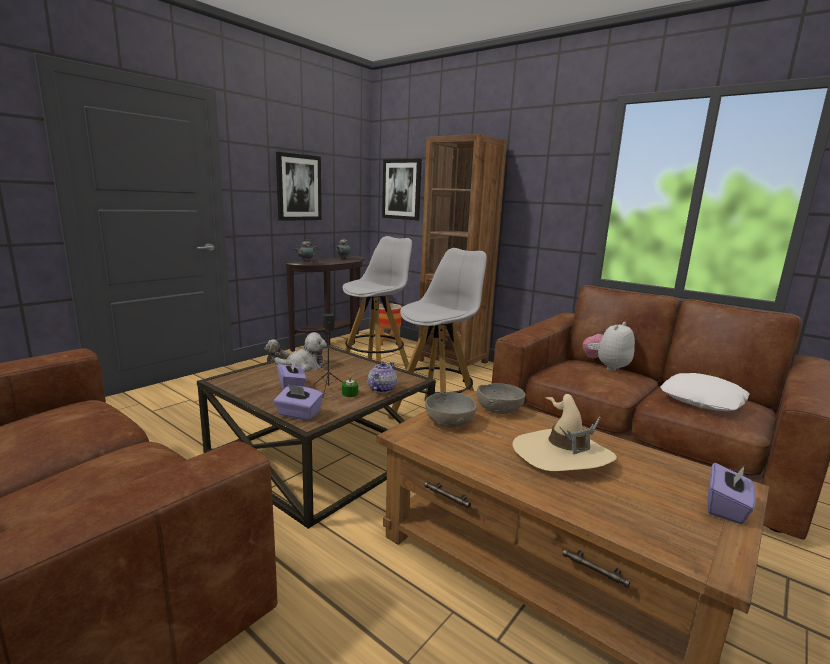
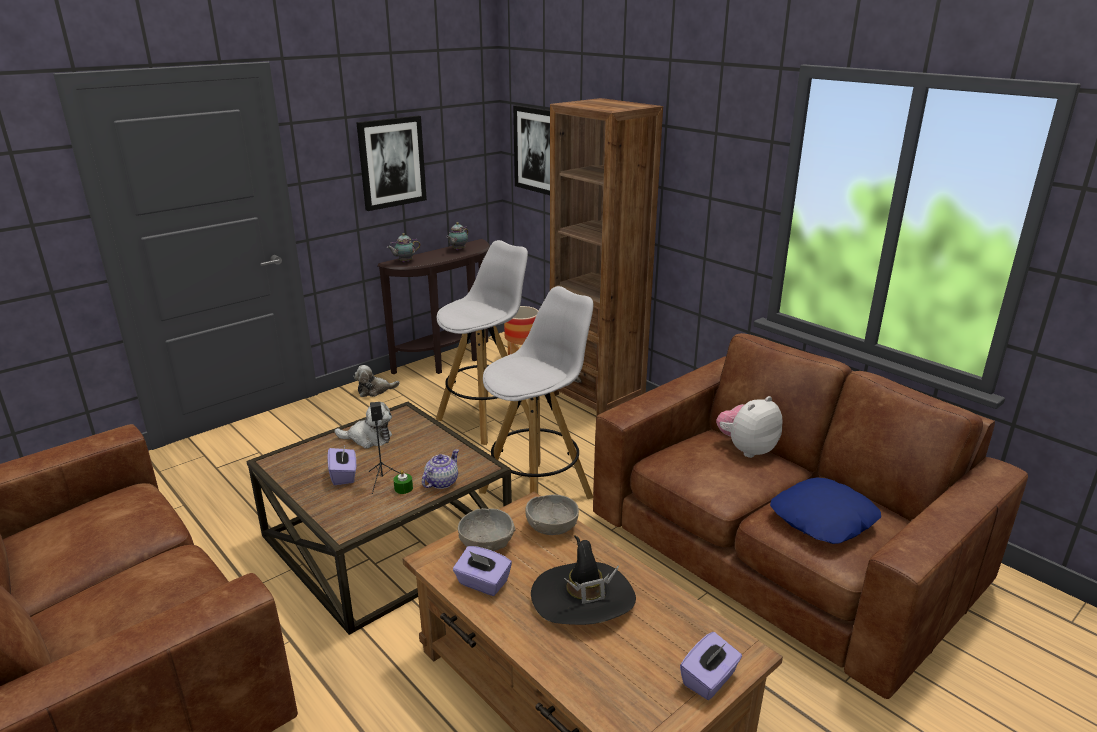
camera: 10 degrees right, 10 degrees up
(298, 414) = (338, 518): purple tissue box -> purple tissue box (482, 583)
(562, 455) = (583, 598): beige hat -> black hat
(703, 400) = (824, 519): white pillow -> blue pillow

